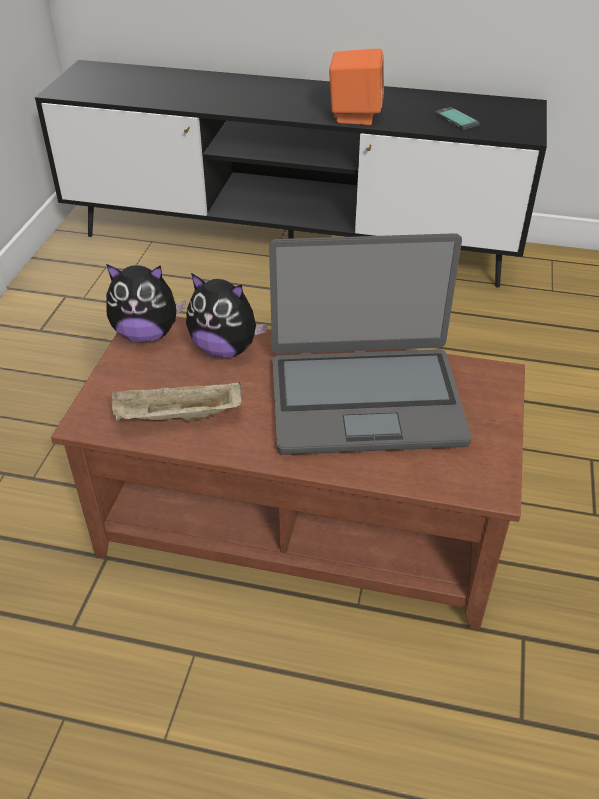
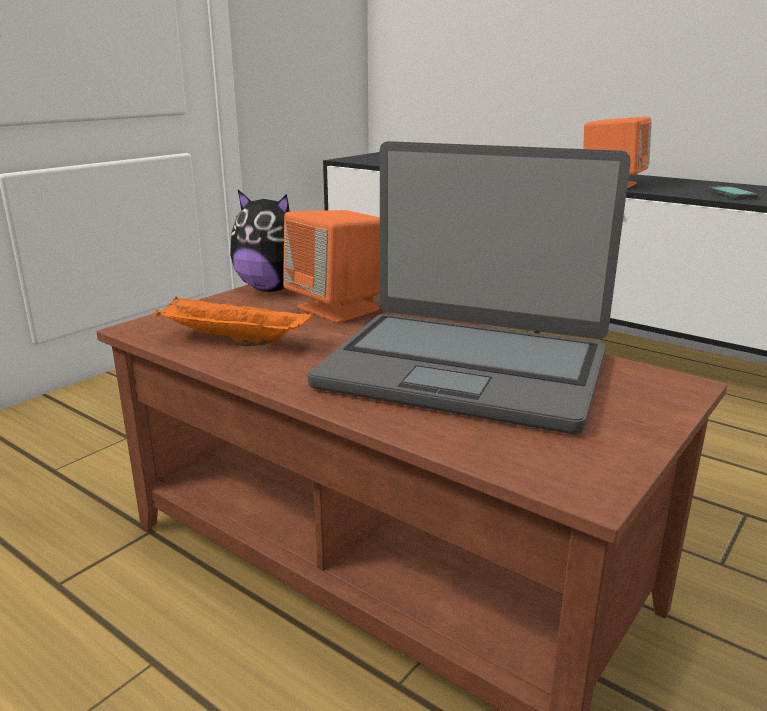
camera: 25 degrees right, 20 degrees down
(177, 418) = (231, 341): beige tray -> orange tray
(225, 349) = (340, 309): plush toy -> orange speaker

